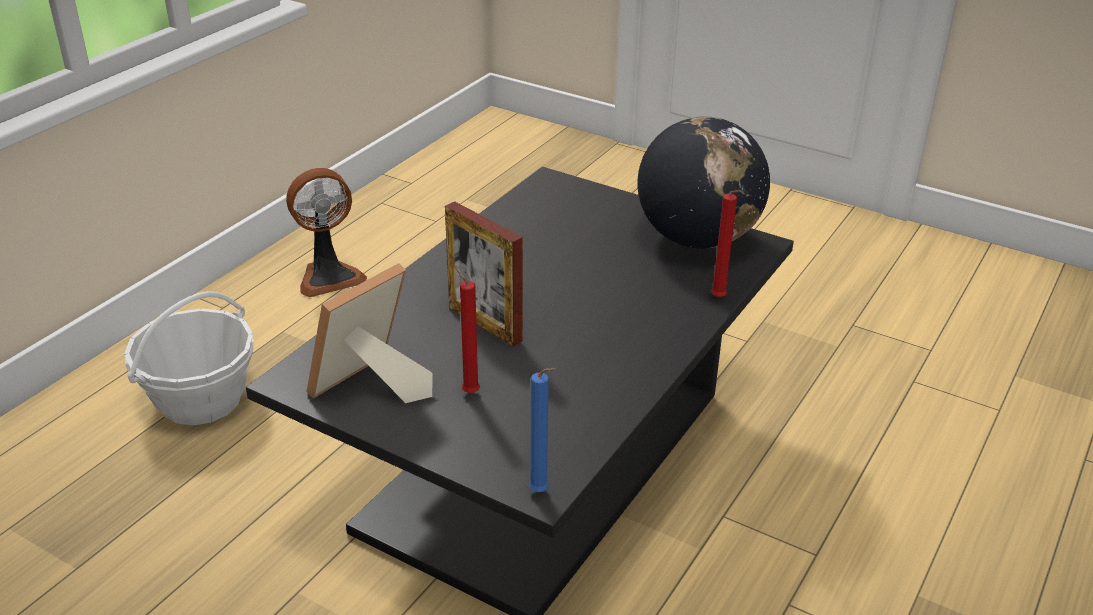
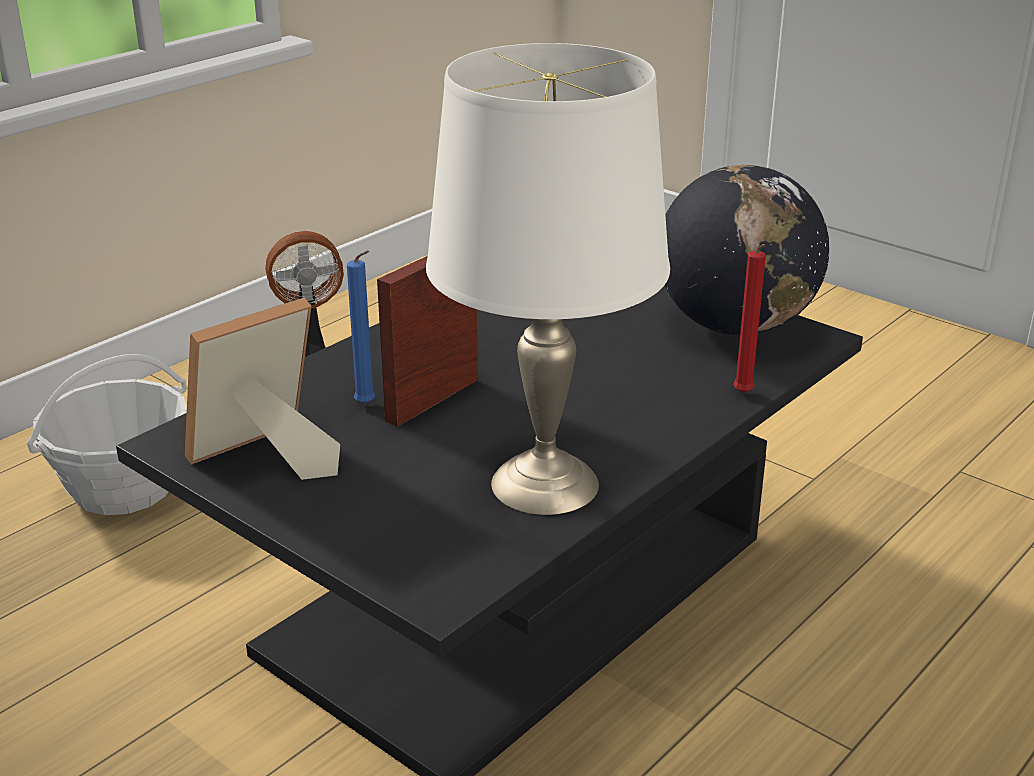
camera: 10 degrees right, 5 degrees down
(469, 391) = (385, 473): red candle -> none
(485, 324) = (432, 400): picture frame -> picture frame turned 75 degrees clockwise
(541, 492) = (437, 599): blue candle -> blue candle (367, 405)
(593, 389) = (546, 484): none -> white table lamp

